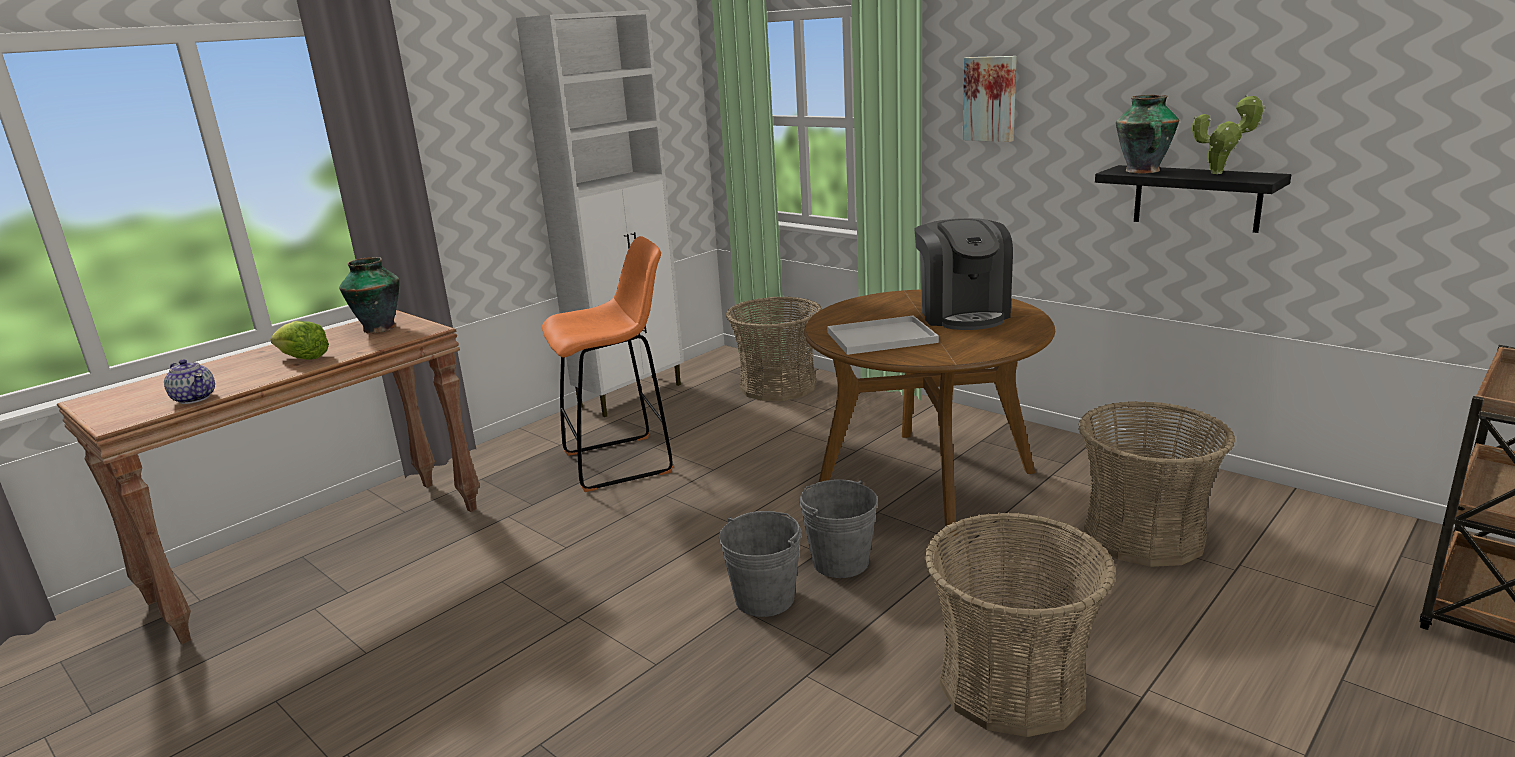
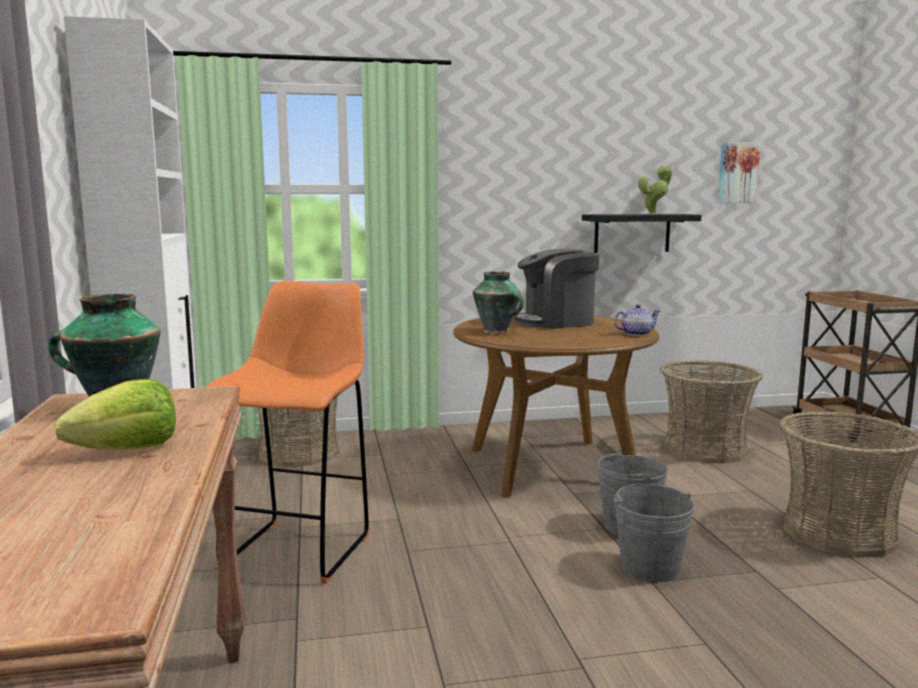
camera: 55 degrees left, 10 degrees down
(194, 398) = (129, 528): teapot -> teapot (636, 334)
(883, 337) = (562, 337): white tray -> none
(962, 314) = (556, 322): coffee machine -> coffee machine turned 135 degrees clockwise
(990, 98) = (483, 168): picture -> picture (737, 172)
(1143, 171) = (614, 214): vase -> vase (497, 332)

